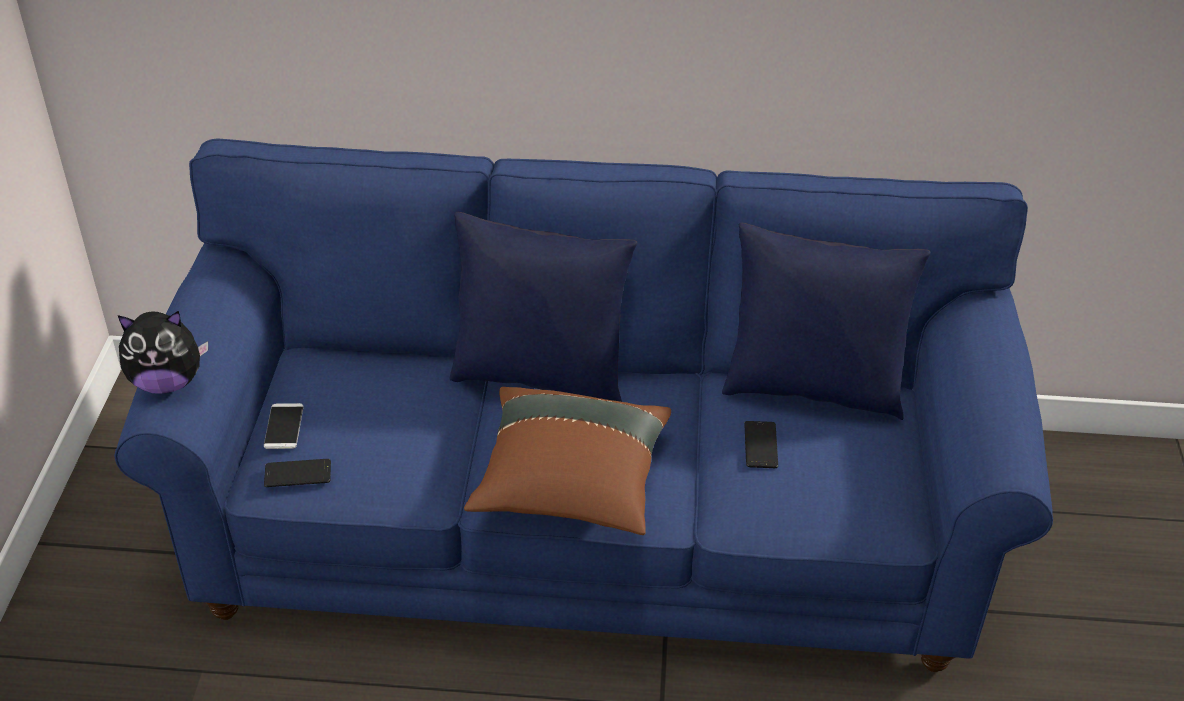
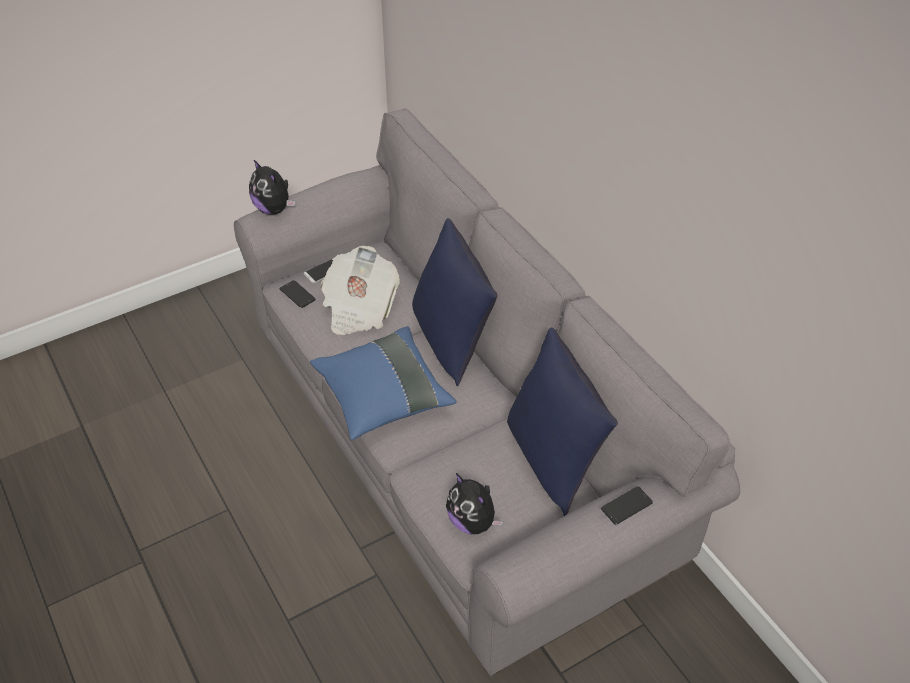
camera: 55 degrees right, 5 degrees up
(394, 426) = (359, 308): none -> newspaper
(570, 483) = (383, 396): brown pillow -> blue pillow
(589, 527) = (455, 449): blue sofa -> grey sofa
(760, 445) = (480, 459): phone -> phone (626, 506)
(848, 499) = (472, 522): none -> plush toy

